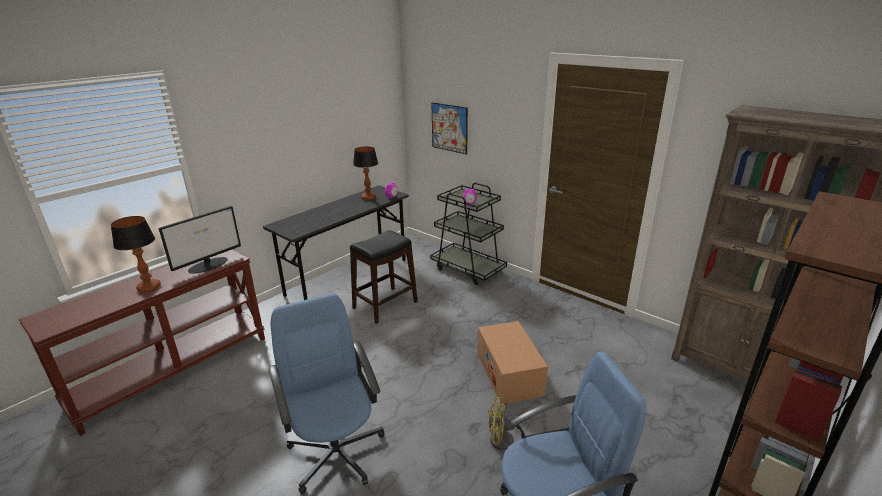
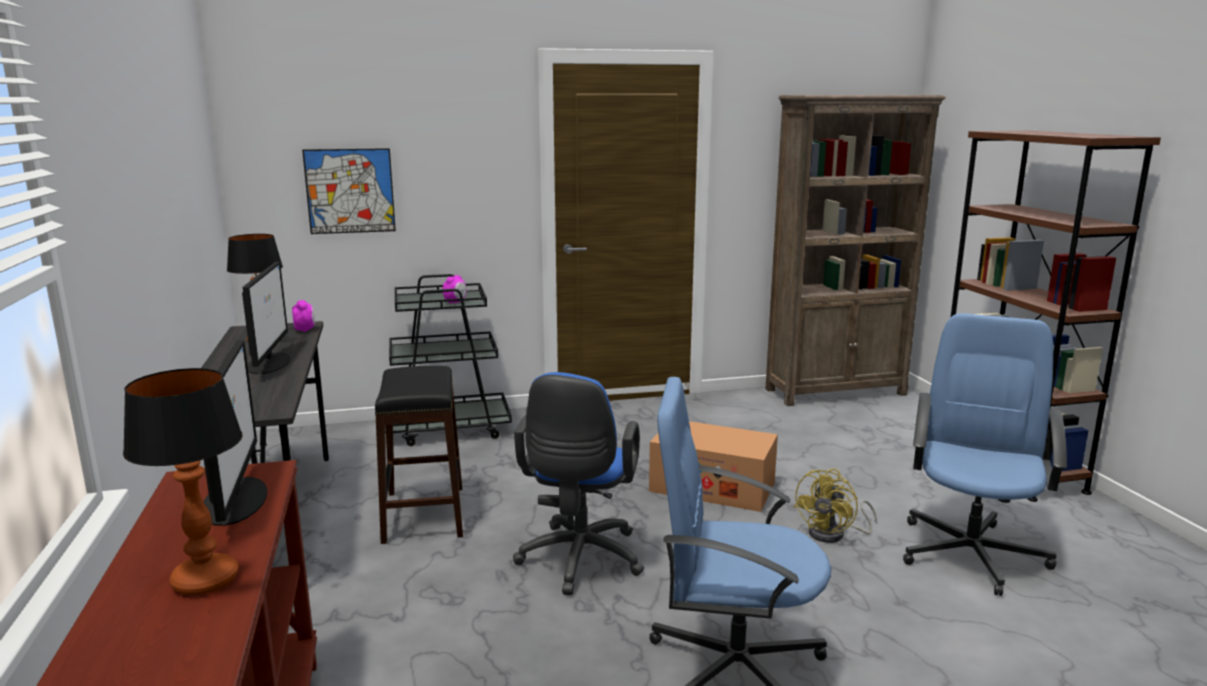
camera: 55 degrees left, 10 degrees down
(344, 210) = (269, 363): none -> monitor
(385, 364) = (579, 562): none -> blue office chair

